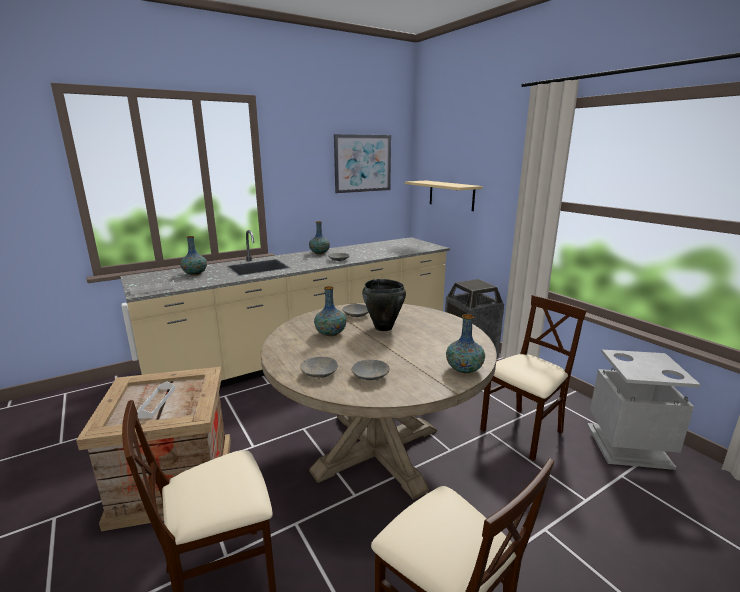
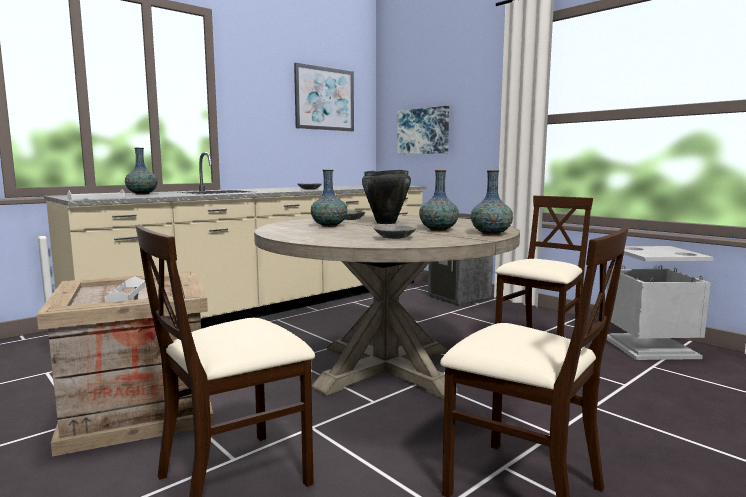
camera: 10 degrees left, 10 degrees down
(319, 253) = (282, 188): vase -> vase (438, 230)
(319, 373) = (335, 239): grey bowl -> none
(451, 195) = (423, 131): beige shelf -> picture

